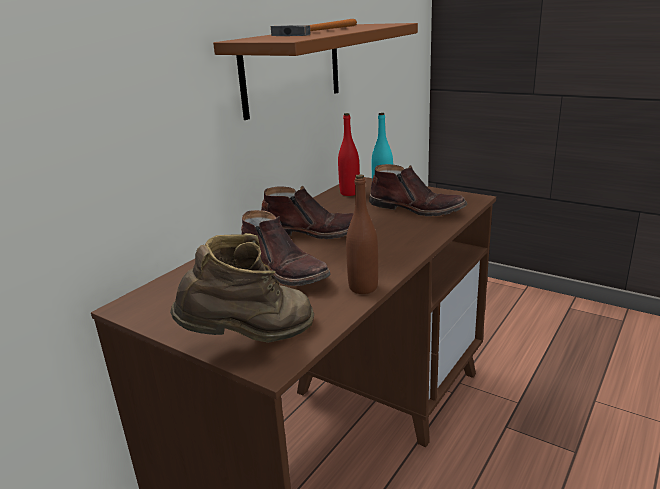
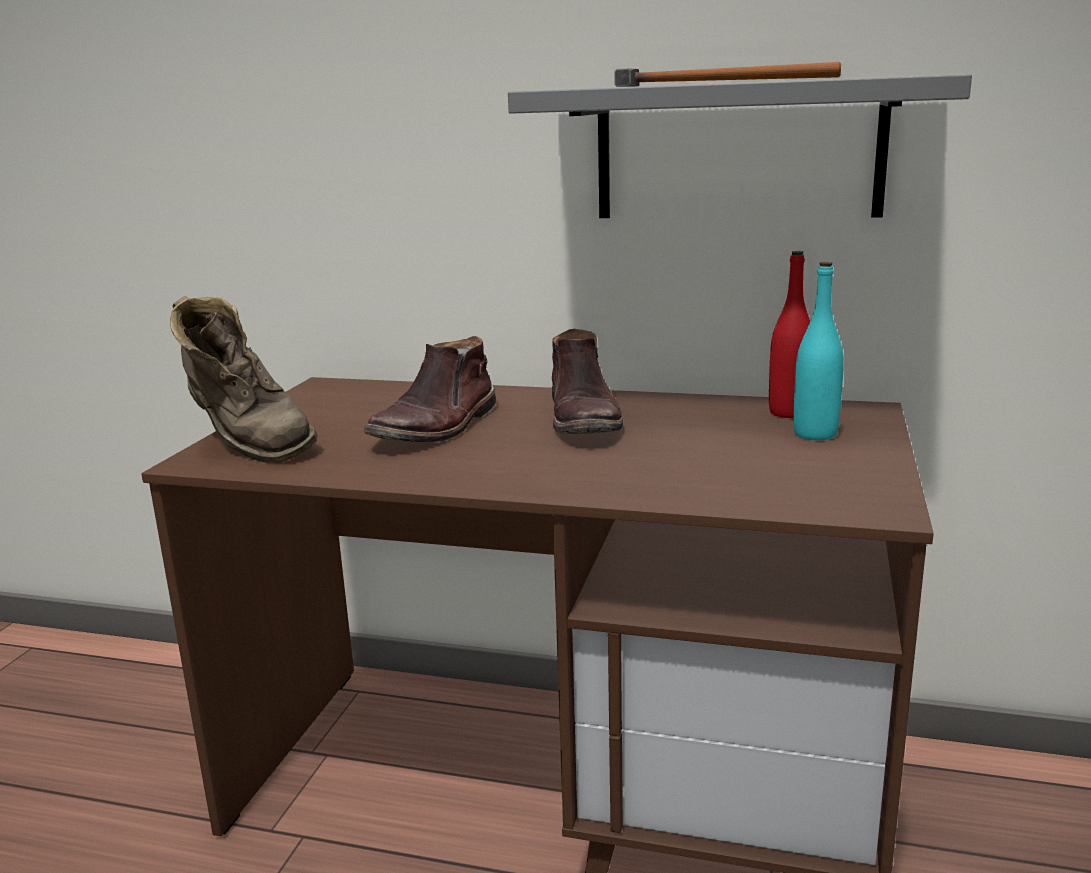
camera: 70 degrees right, 5 degrees down
(292, 69) = (738, 152): brown shelf -> grey shelf
(363, 287) = (394, 474): brown bottle -> none
(416, 208) = (757, 468): brown boot -> none

